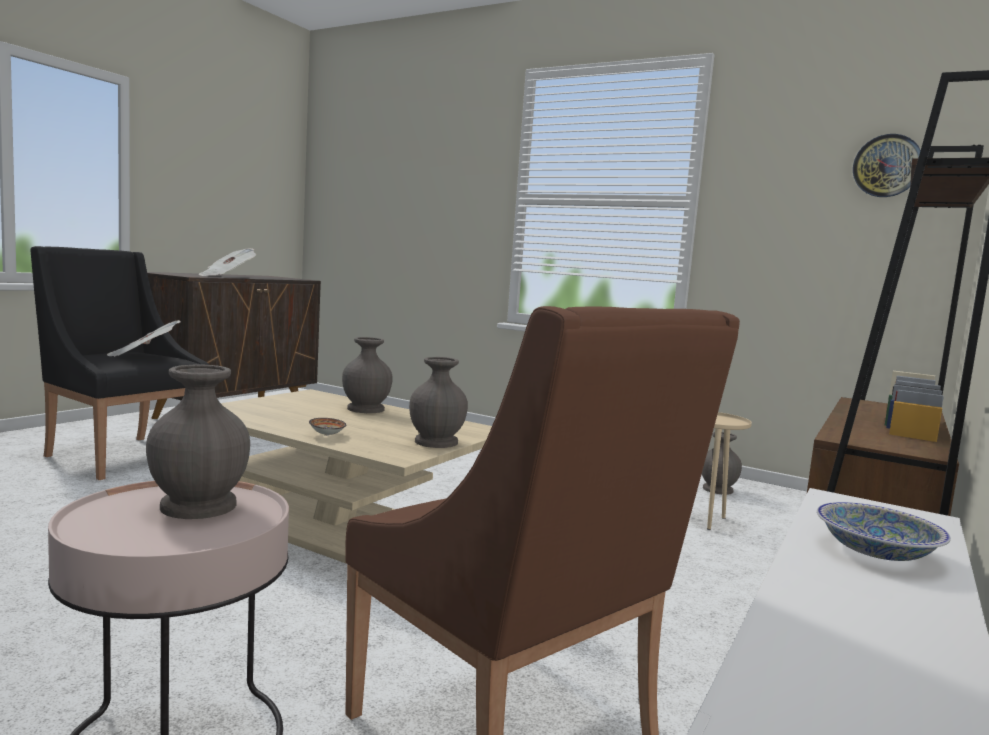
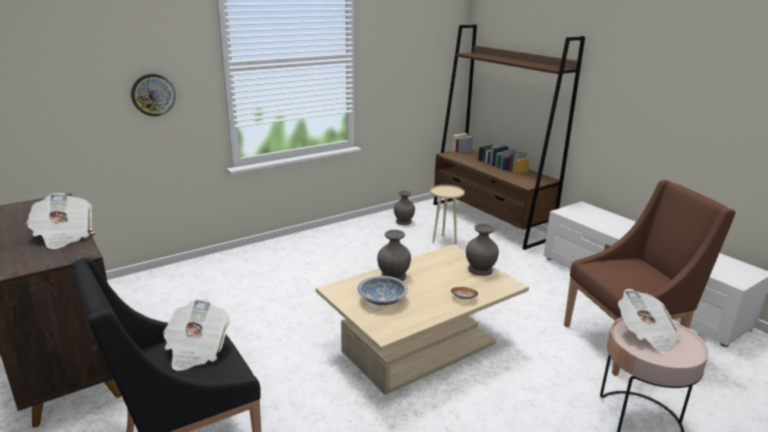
camera: 65 degrees left, 15 degrees up
(198, 506) = (645, 335): grey vase -> newspaper
(876, 552) = (619, 226): bowl -> bowl (382, 299)
(887, 166) = (435, 31): wall clock -> wall clock (153, 95)

